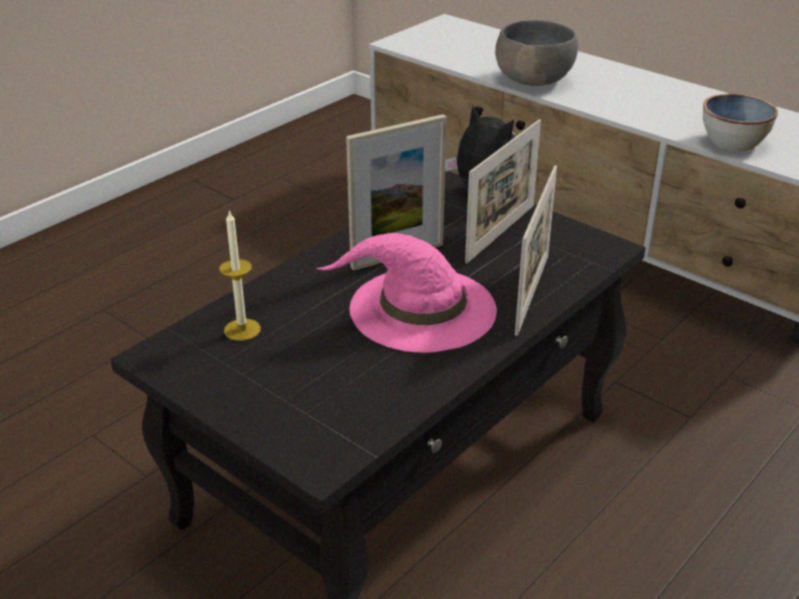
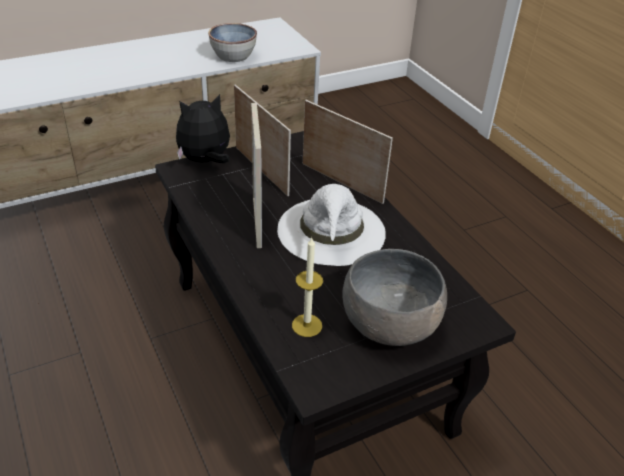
camera: 70 degrees left, 5 degrees up
(420, 309) = (332, 231): pink hat -> white hat
(533, 80) = (66, 84): grey bowl -> grey bowl (389, 324)

